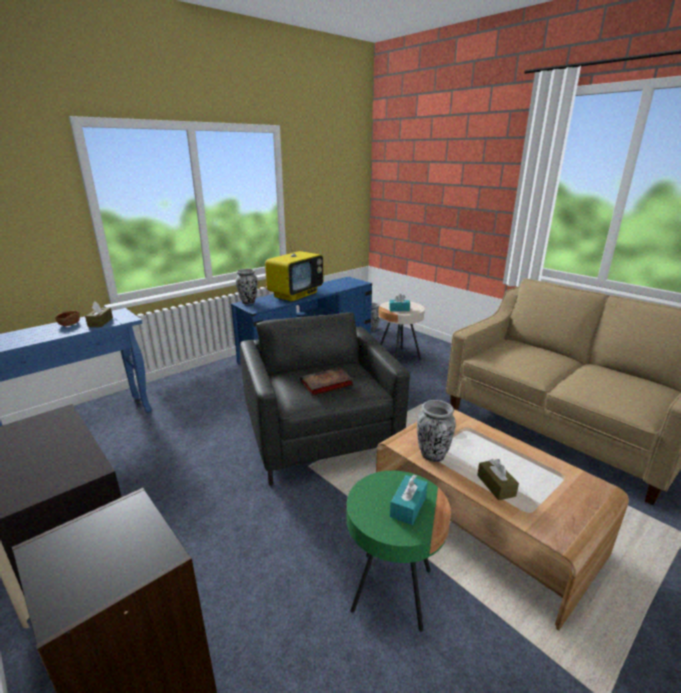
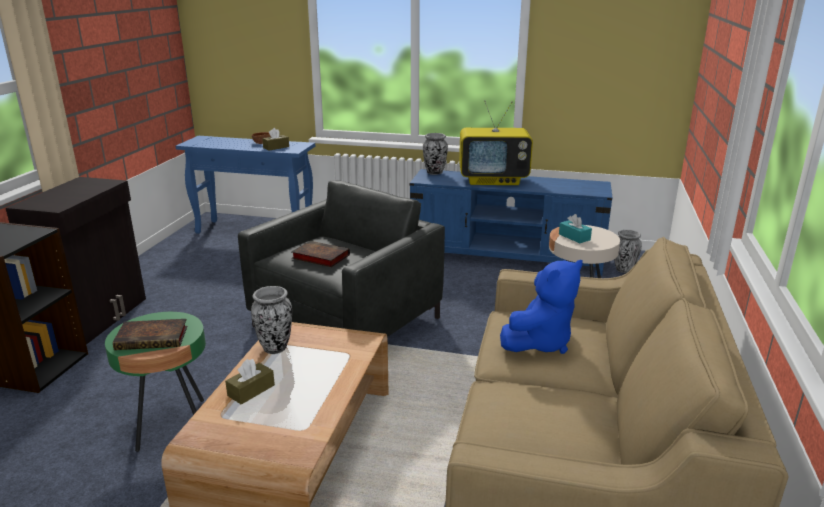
camera: 55 degrees right, 0 degrees up
(408, 506) = (154, 338): turquoise tissue box -> book
(527, 359) = (540, 342): none -> blue plush toy

